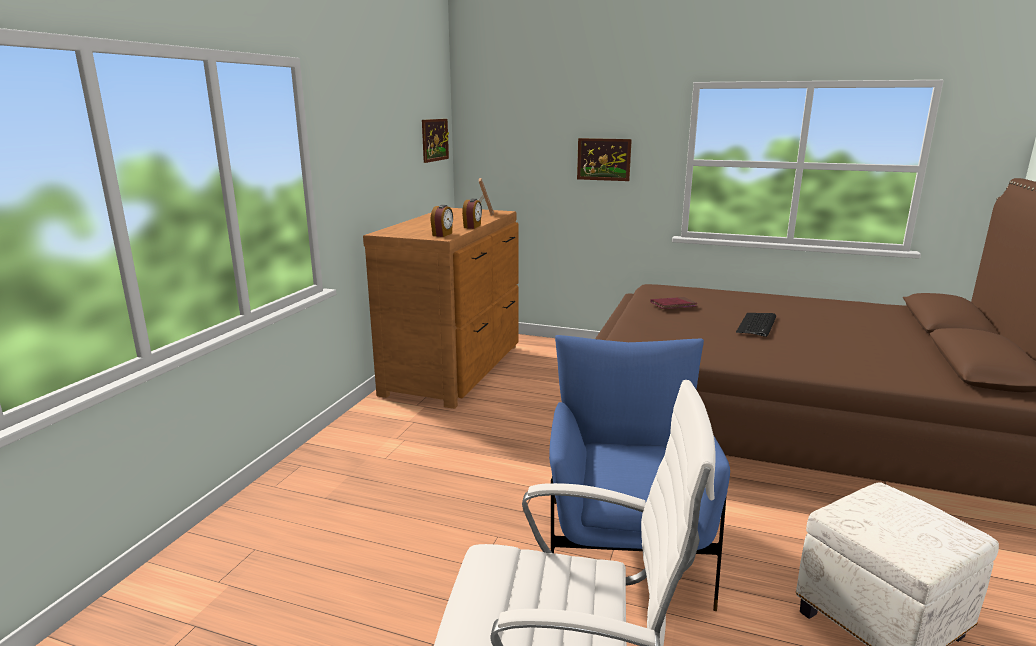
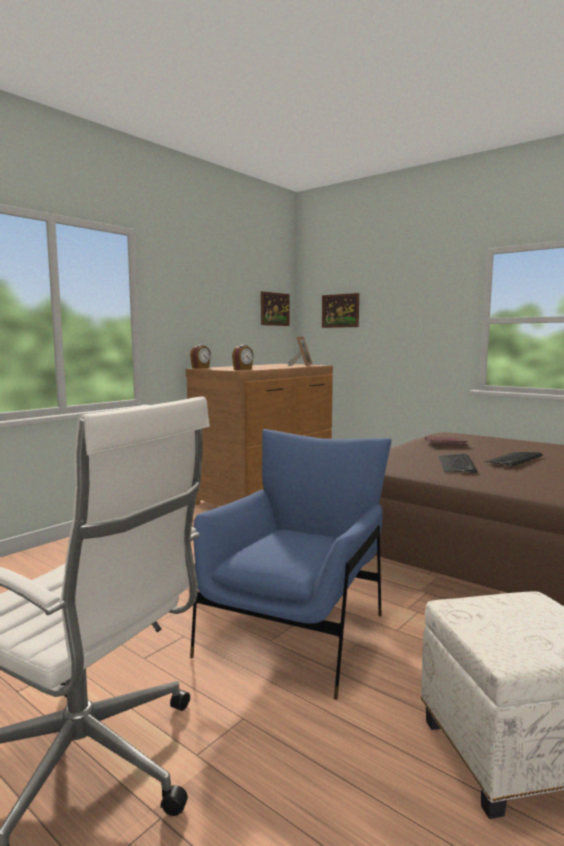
camera: 20 degrees right, 10 degrees down
(472, 226) = (276, 368): alarm clock -> alarm clock (201, 368)
(603, 159) = (411, 322): picture -> picture (340, 310)
(715, 338) = (457, 464): none -> keyboard

